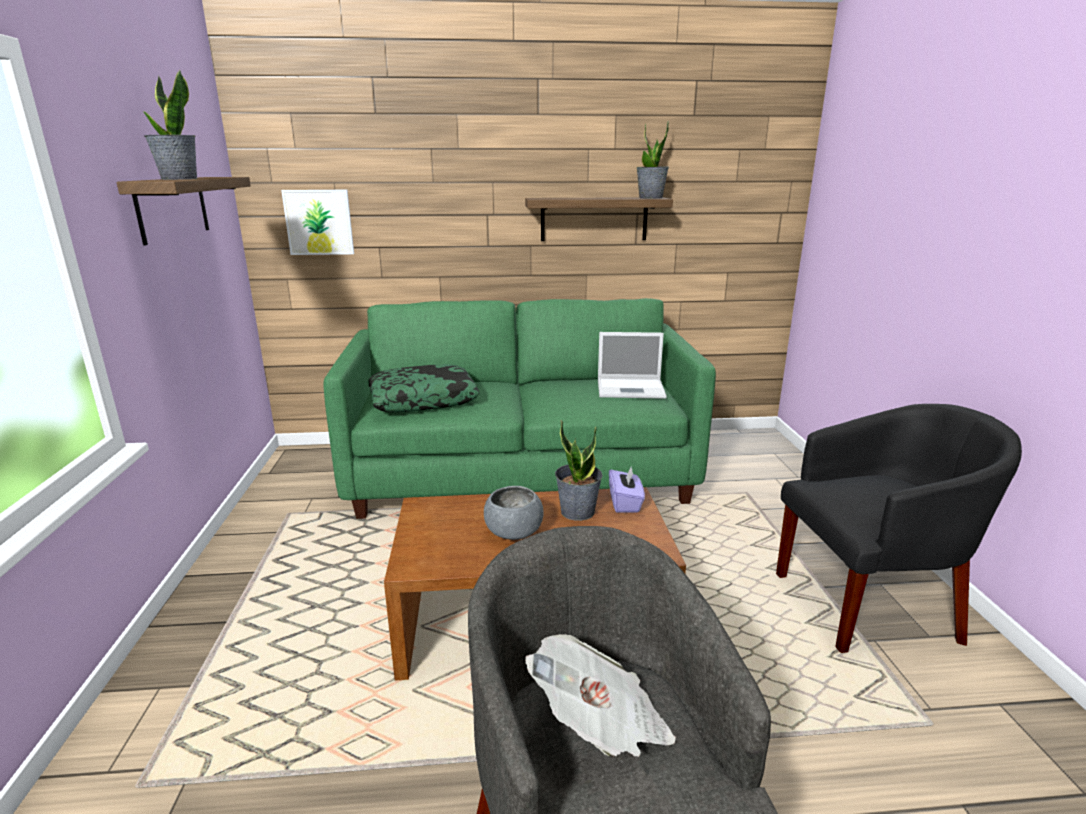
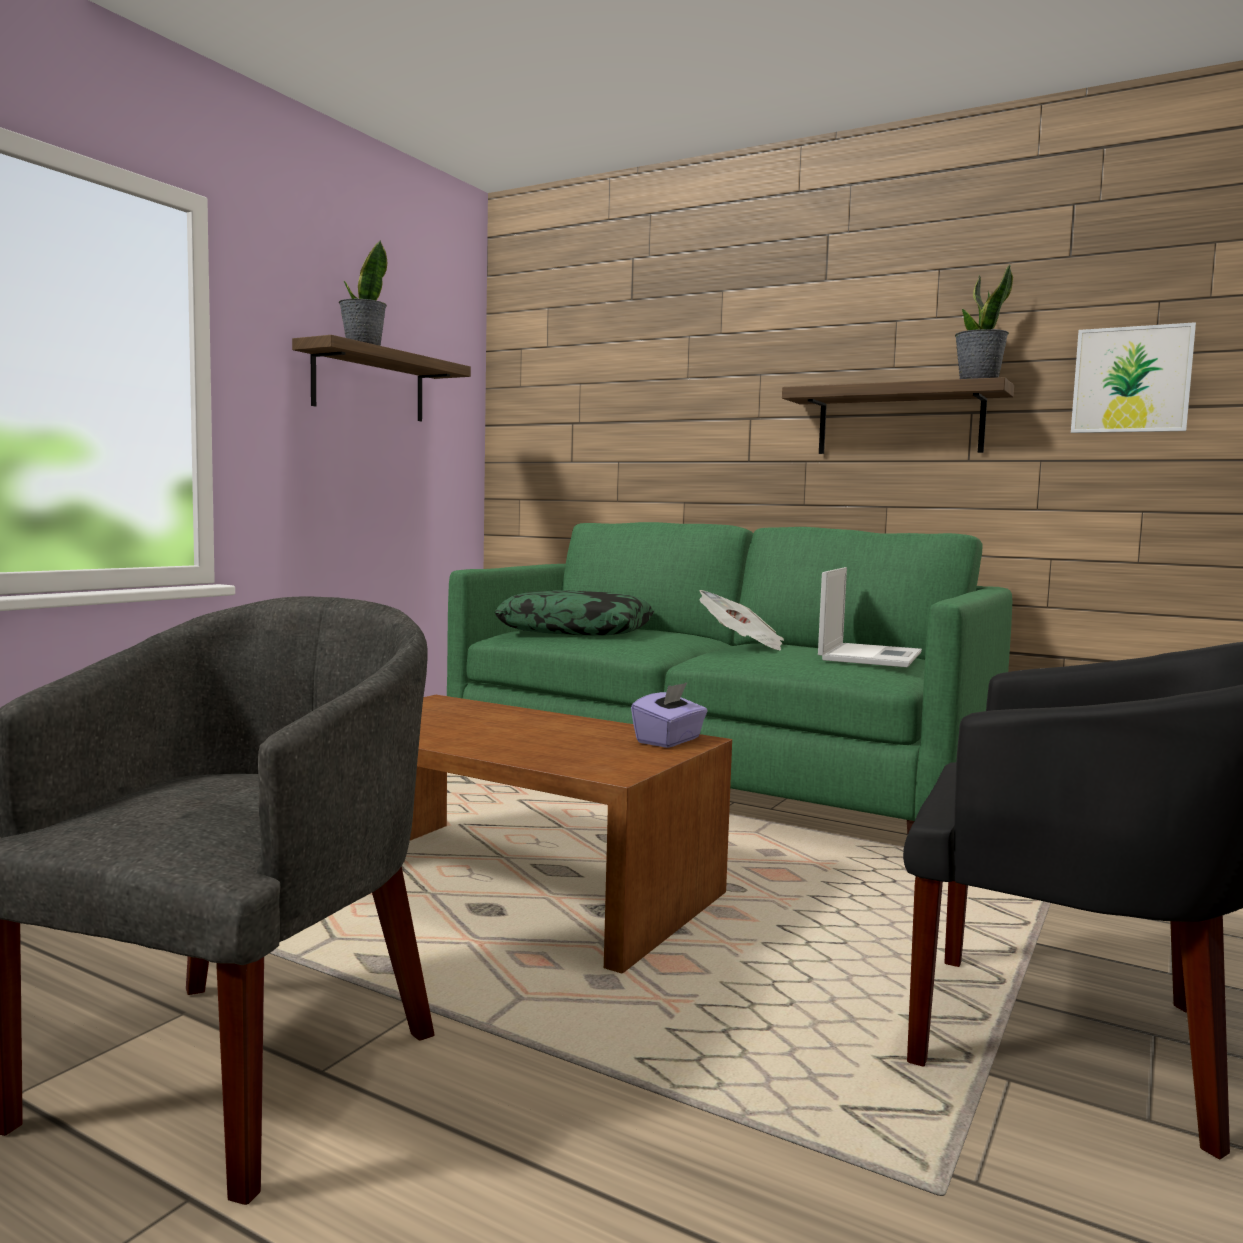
camera: 35 degrees right, 15 degrees down
(319, 222) = (558, 430): picture -> picture (1131, 380)
(513, 532) = (486, 729): grey bowl -> none
(577, 511) = (593, 733): potted plant -> none
(600, 724) = (216, 788): newspaper -> newspaper (742, 645)
(632, 389) = (870, 656): laptop -> laptop turned 105 degrees counterclockwise

